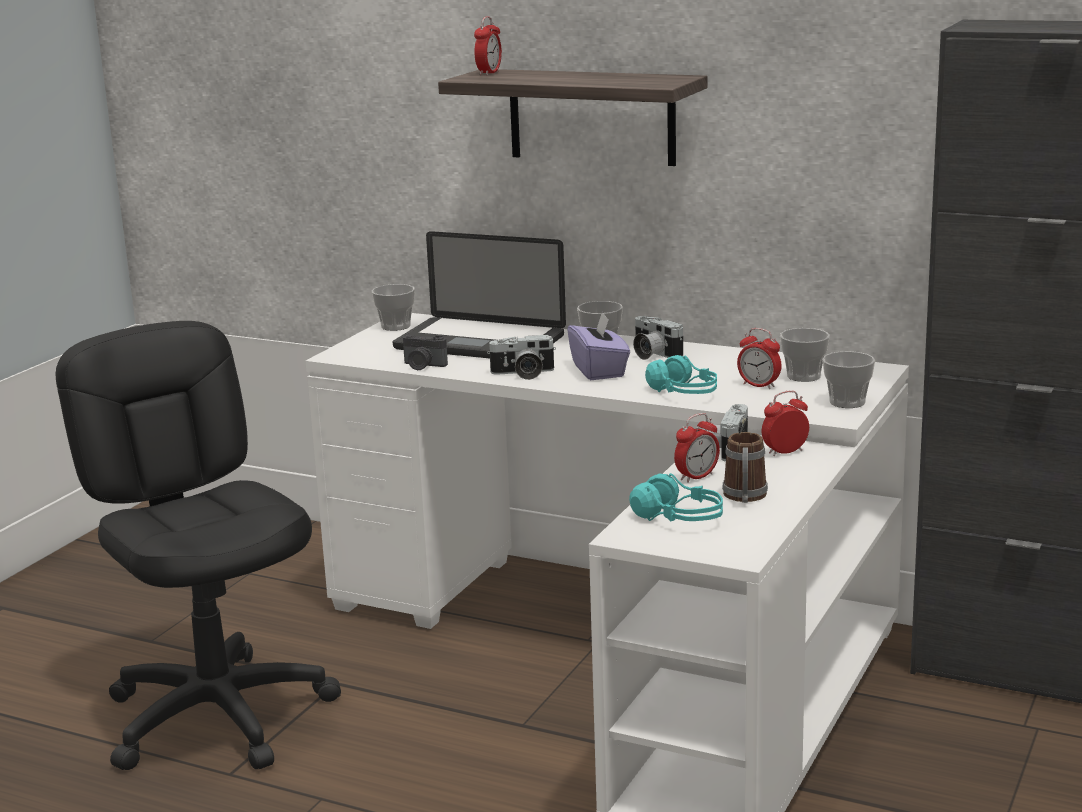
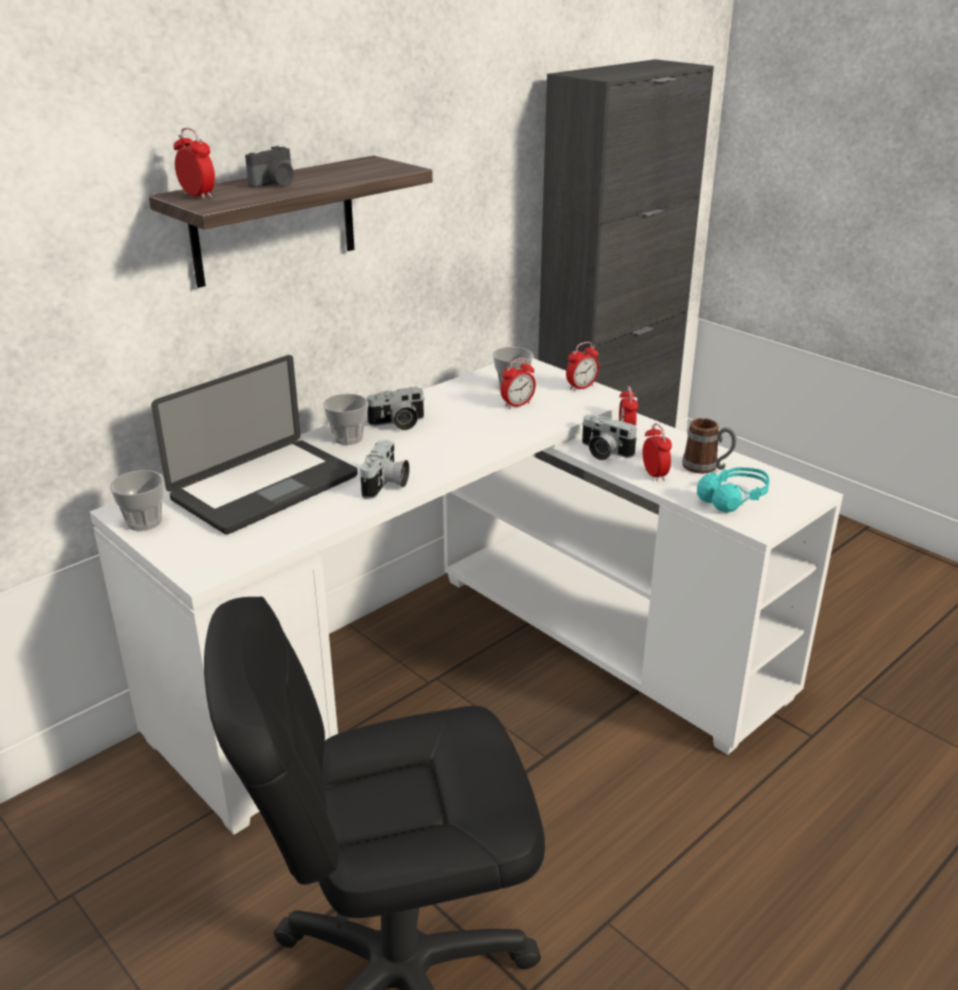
camera: 70 degrees left, 10 degrees up
(423, 366) = (302, 529): camera -> camera (275, 184)
(599, 370) = (415, 452): purple tissue box -> none
(684, 393) = (507, 432): turquoise headphones -> none
(847, 402) = (581, 387): cup -> alarm clock

